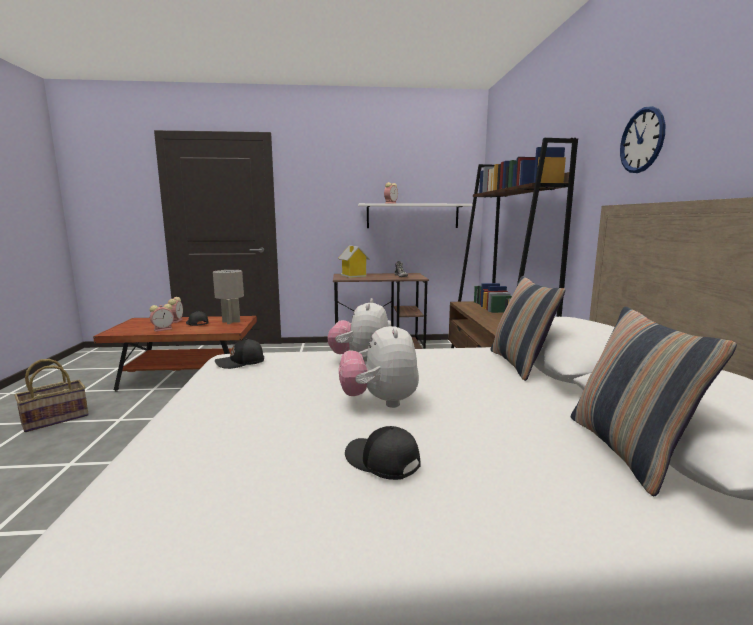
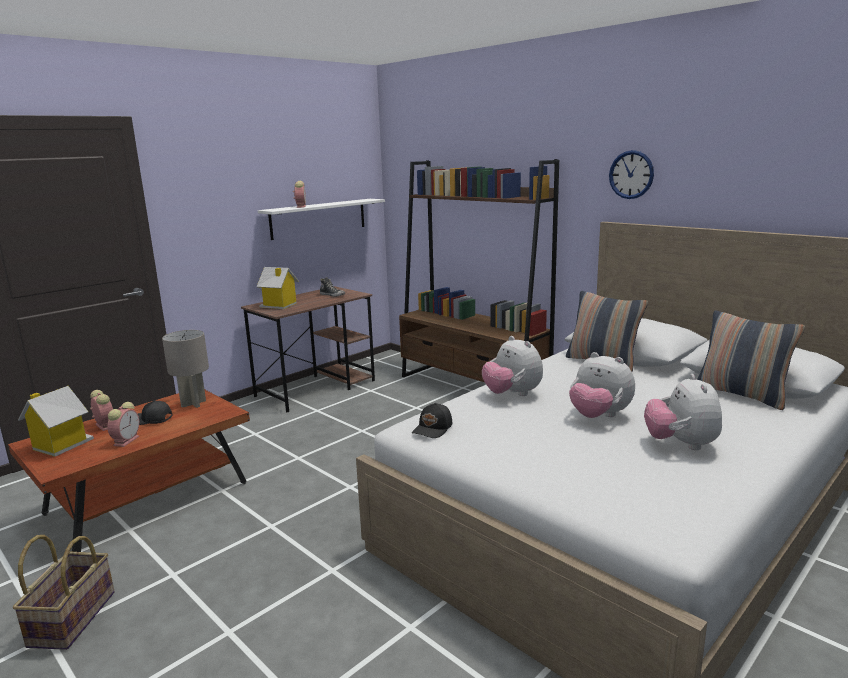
camera: 40 degrees left, 5 degrees up
(142, 323) = (61, 445): none -> toy house
(382, 462) = (681, 444): black cap -> plush toy

